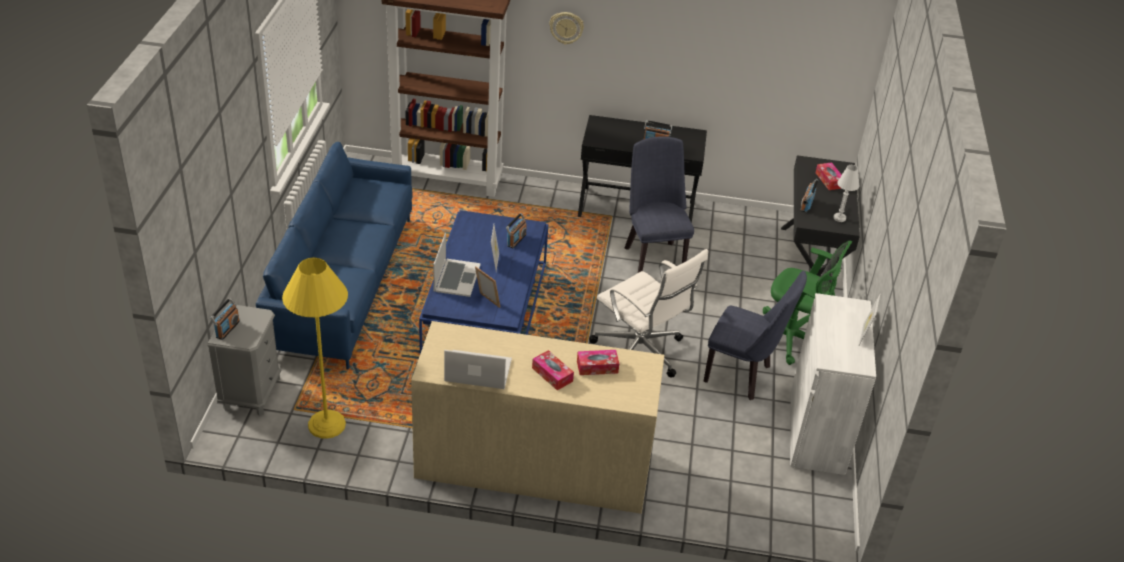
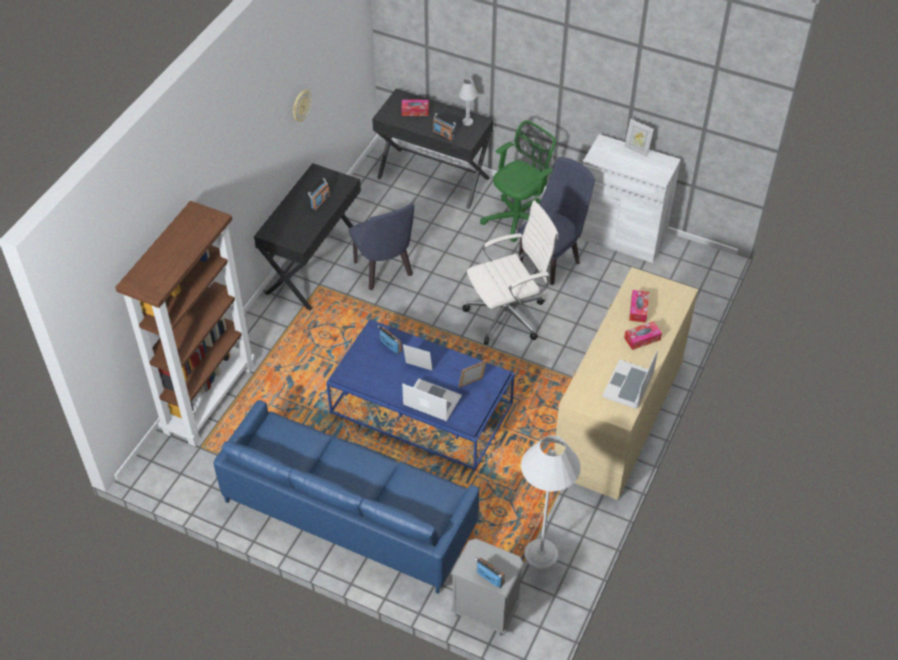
camera: 70 degrees left, 10 degrees up
(326, 424) = (541, 554): yellow floor lamp -> white floor lamp
(566, 27) = (222, 186): wall clock -> wall clock (300, 106)
(653, 255) = (385, 272): blue chair -> blue chair turned 120 degrees counterclockwise

